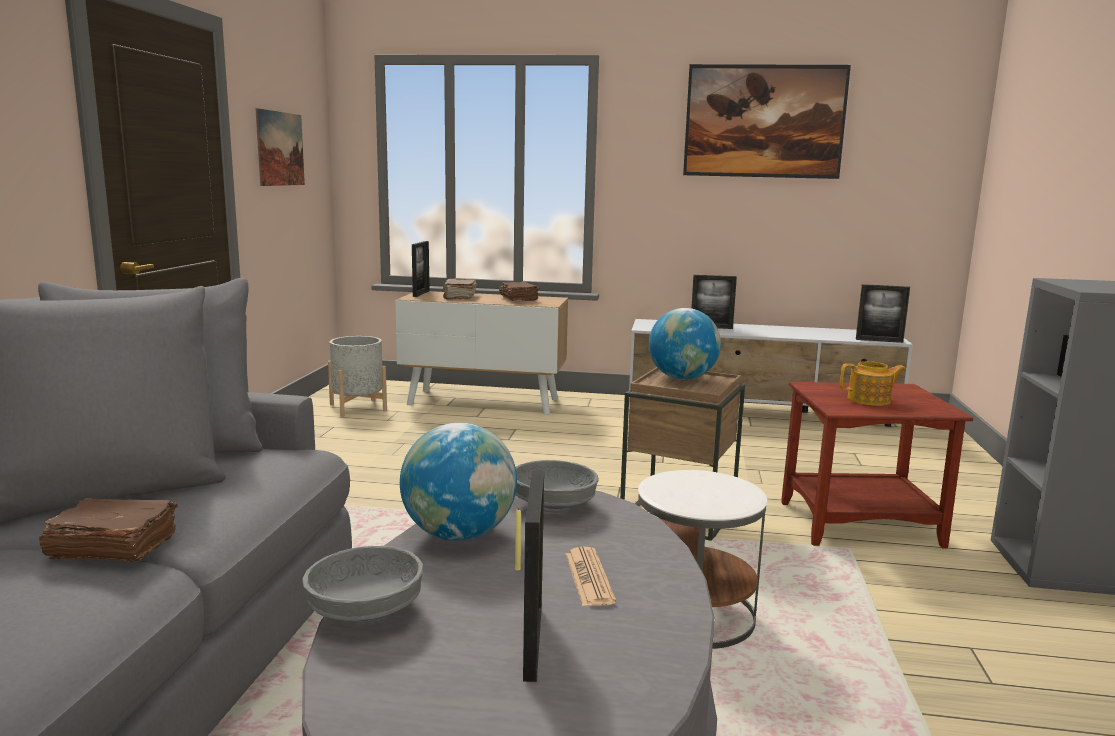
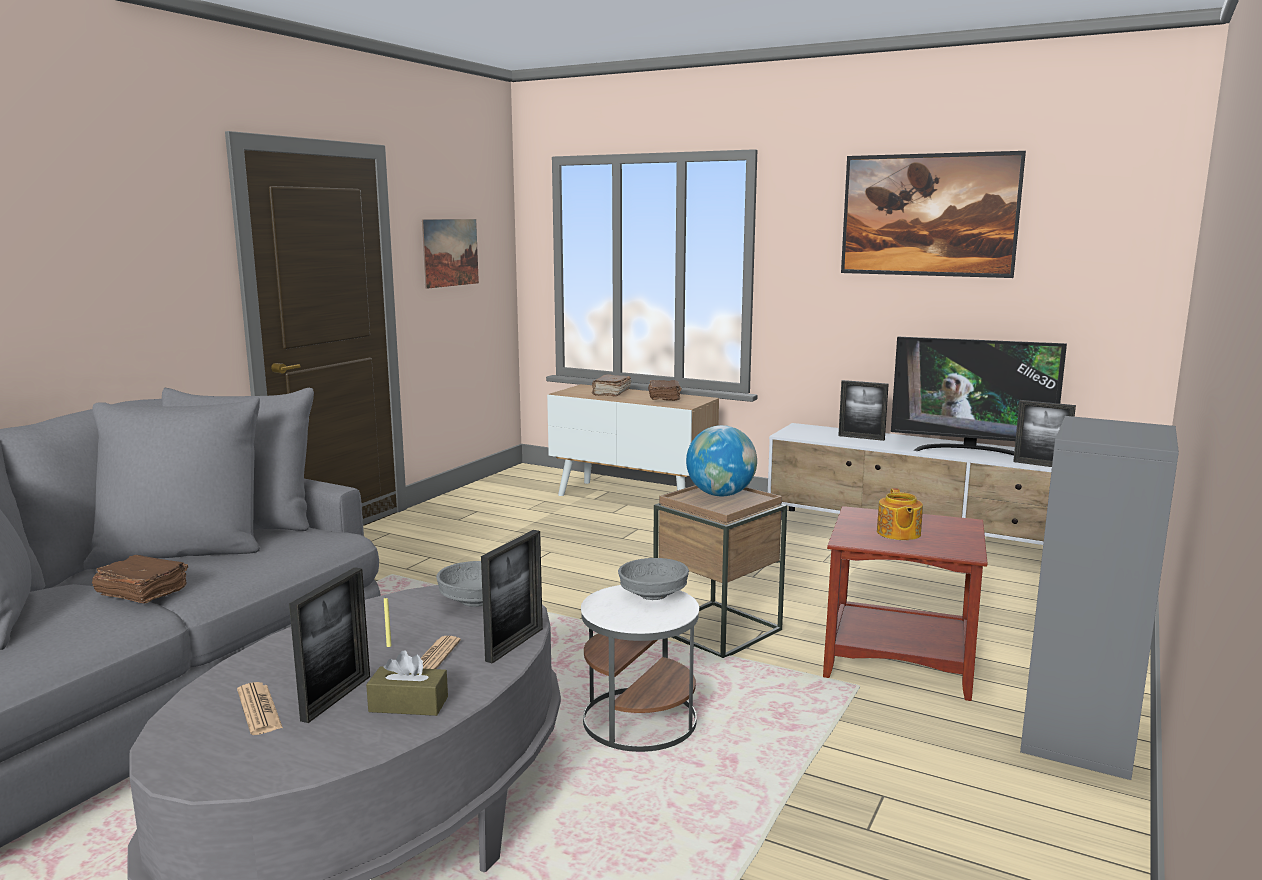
camera: 20 degrees right, 0 degrees up
(358, 408) = (512, 494): grey planter -> none
(367, 611) = (255, 659): grey bowl -> grey bowl (654, 595)
(421, 293) = (579, 388): picture frame -> picture frame (514, 644)
(450, 676) = (259, 709): none -> newspaper
(459, 535) = (378, 614): globe -> none
(629, 634) = (408, 704): none -> brown tissue box
(811, 333) = (969, 451): none -> television
(870, 400) = (898, 533): teapot -> teapot turned 75 degrees clockwise

